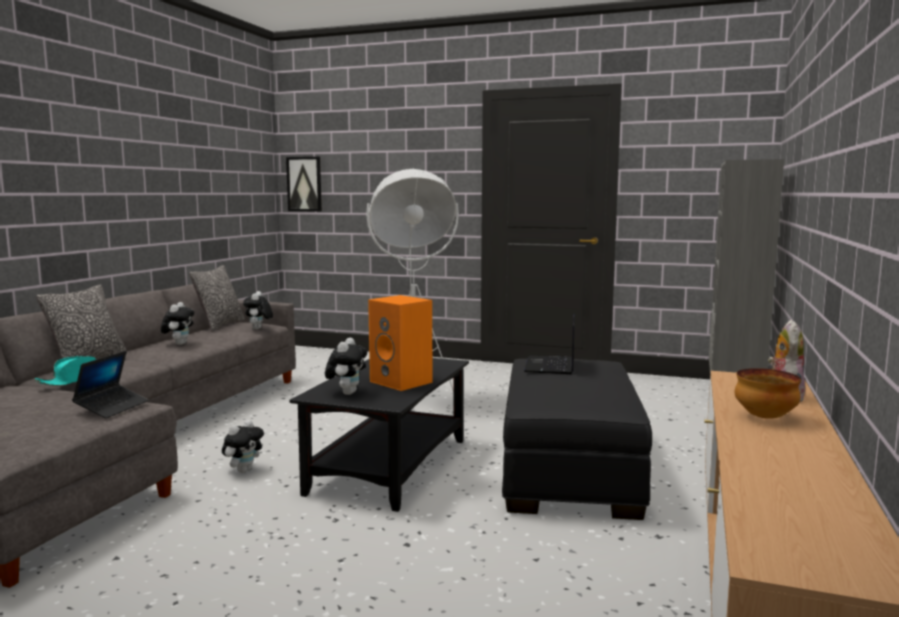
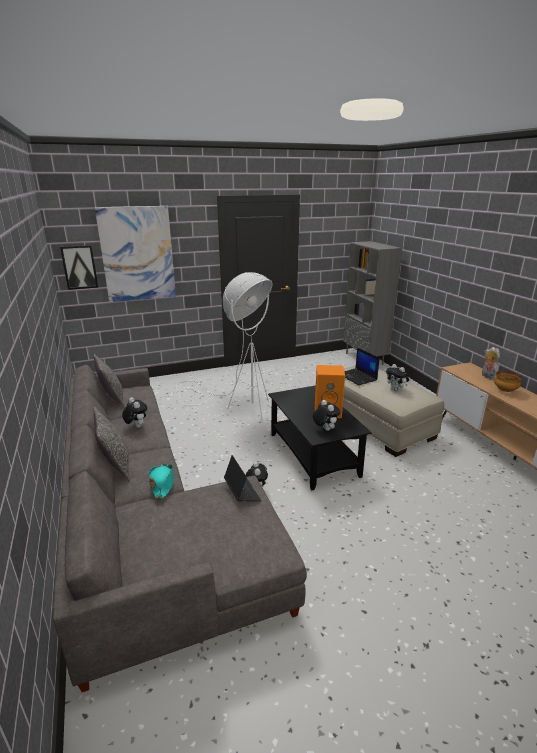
camera: 40 degrees left, 15 degrees up
(258, 329) = (147, 394): plush toy -> plush toy (396, 389)
(371, 171) = (137, 254): none -> picture
(569, 468) = (376, 423): black ottoman -> beige ottoman

